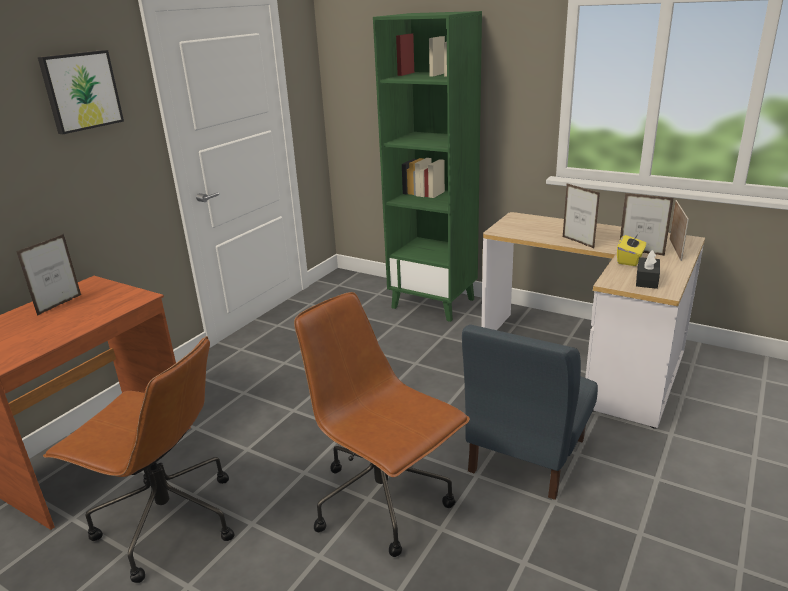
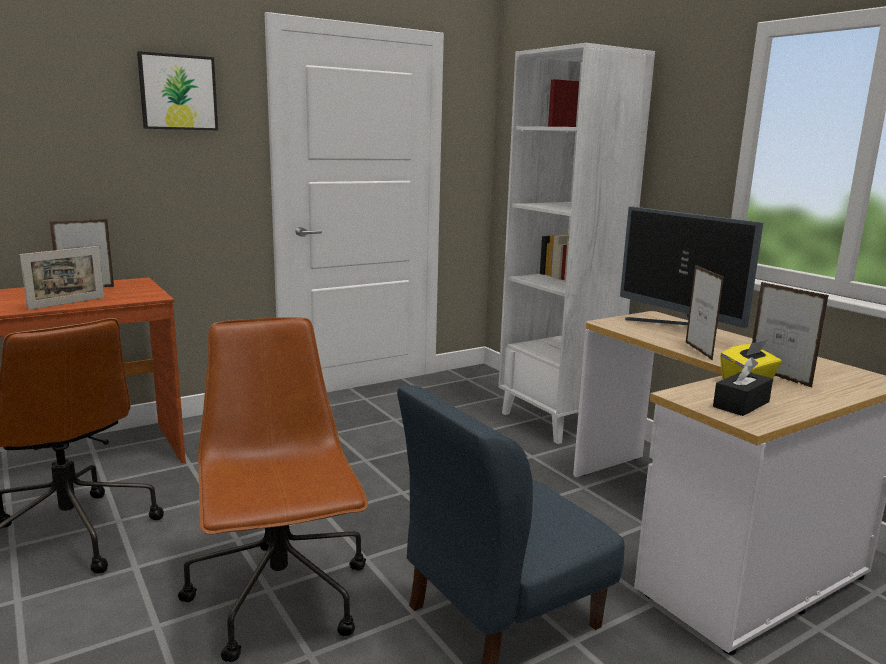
camera: 25 degrees right, 10 degrees down
(434, 303) = (557, 421): green bookcase -> white bookcase
(546, 226) = (679, 330): none -> monitor
(675, 249) = (841, 385): picture frame -> picture frame (67, 303)

